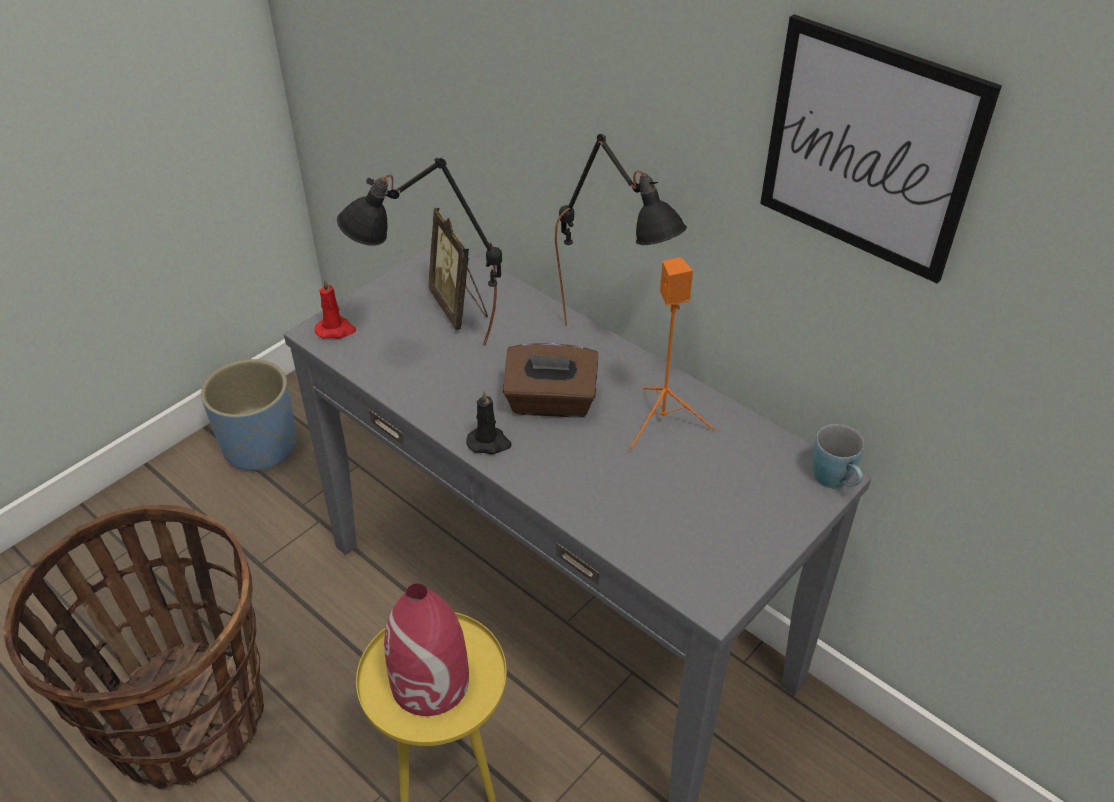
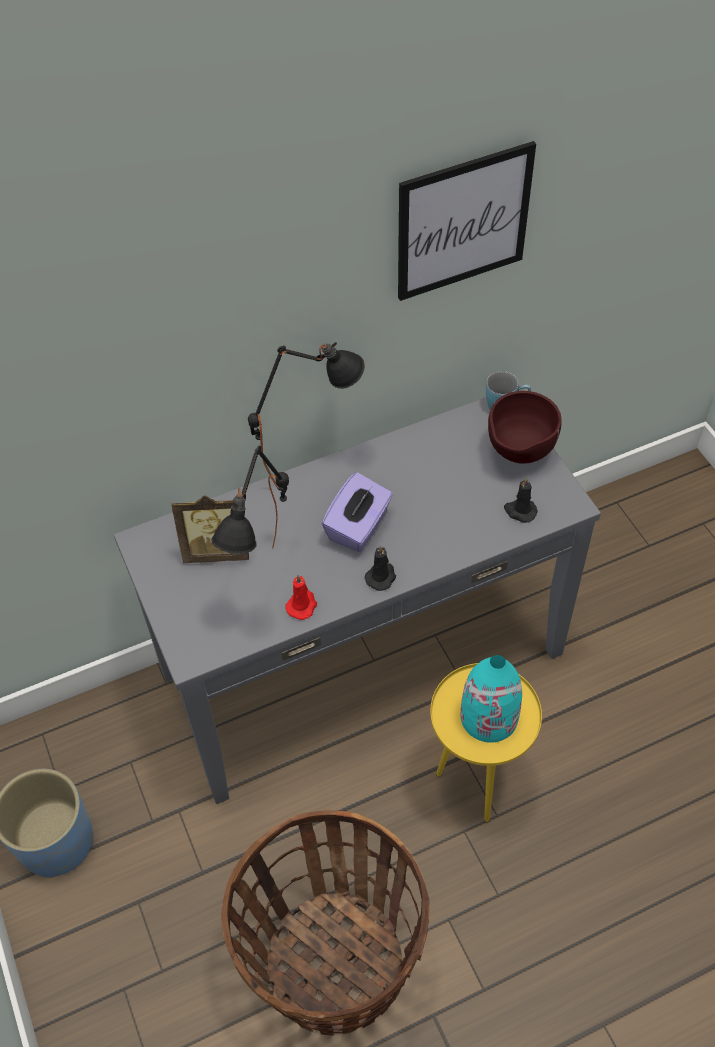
camera: 65 degrees left, 10 degrees up
(336, 330) = (195, 643): red candle -> red candle (302, 605)
(430, 682) = (489, 716): red vase -> turquoise vase
(550, 402) = (358, 527): brown tissue box -> purple tissue box
(663, 422) = (411, 470): orange speaker -> none
(665, 545) = (520, 511): none -> black candle
(760, 518) = (518, 455): none -> brown bowl

